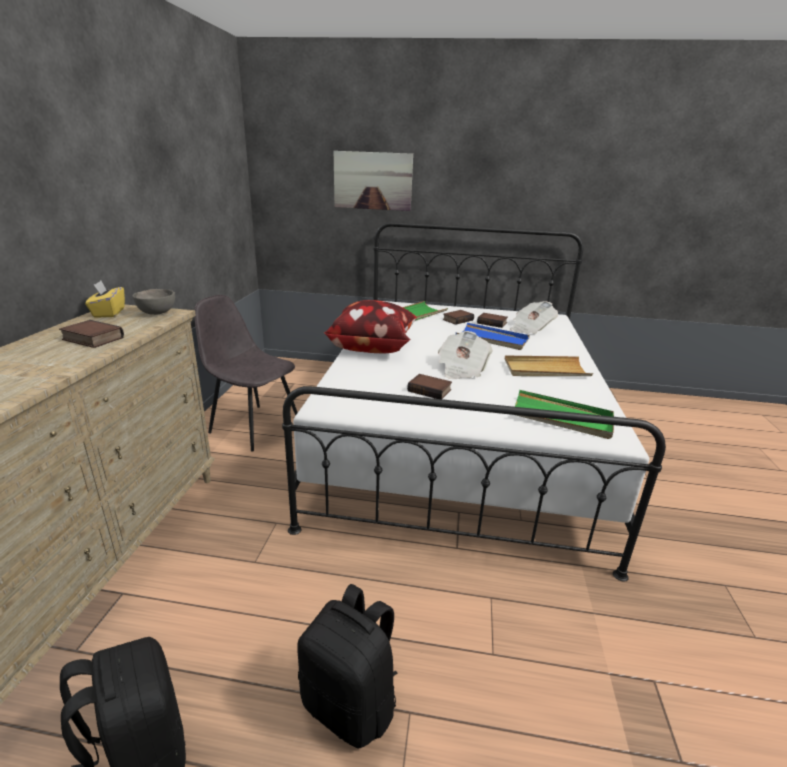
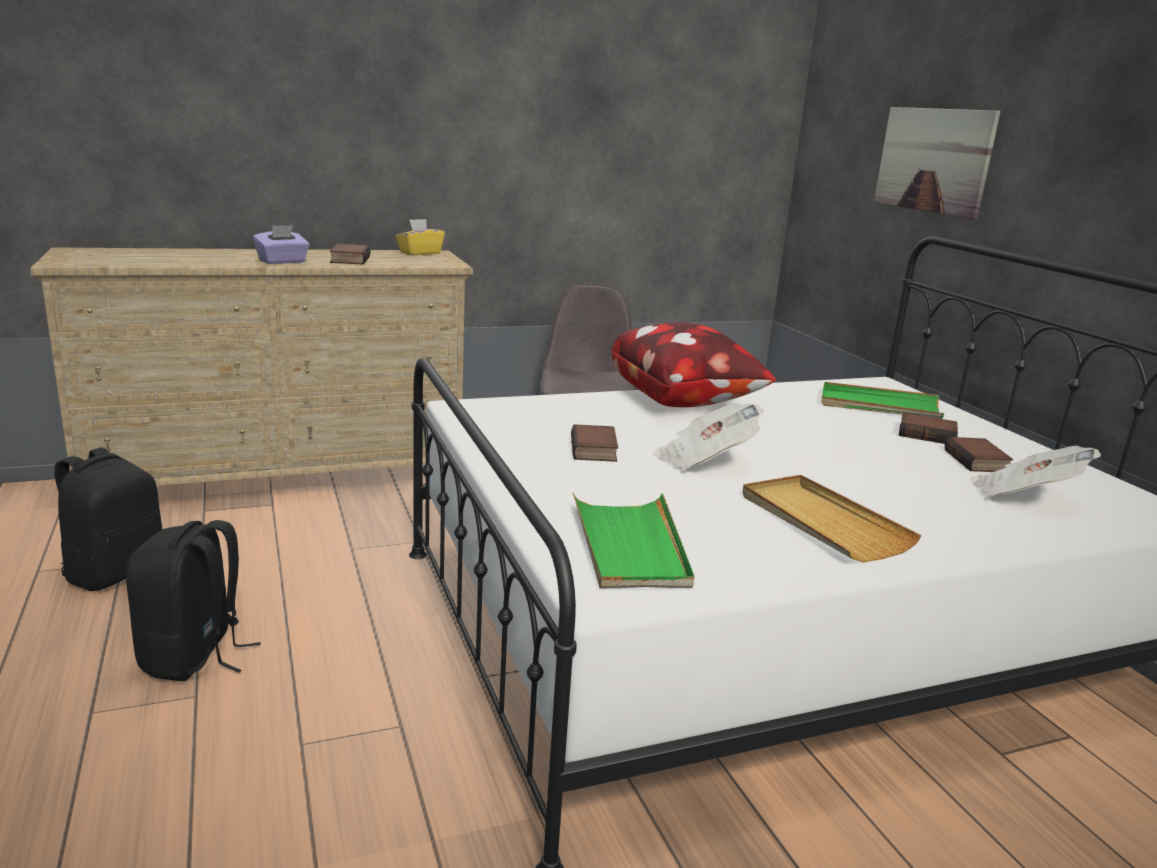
camera: 60 degrees right, 5 degrees down
(52, 365) = (282, 261): none -> purple tissue box
(157, 313) = (442, 261): grey bowl -> none
(492, 339) = (888, 469): blue tray -> none

